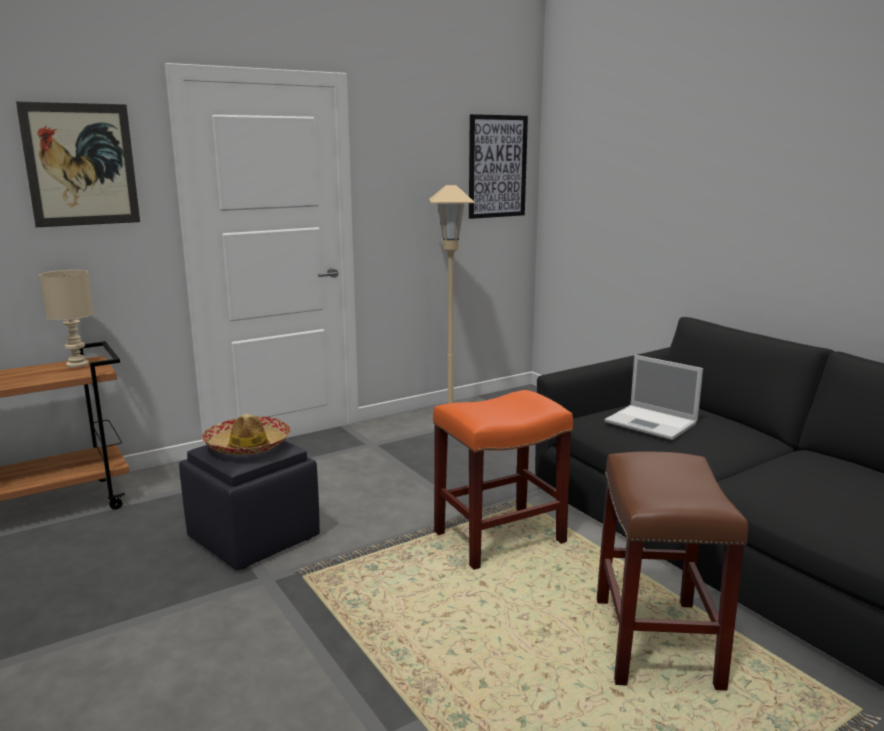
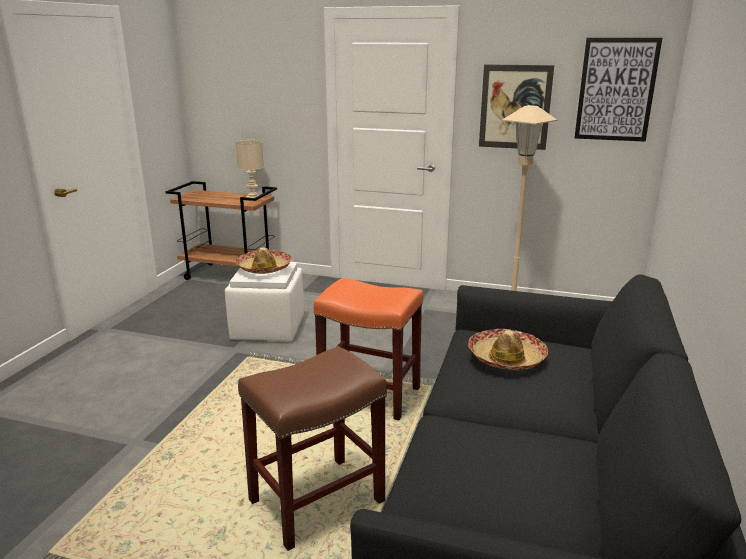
camera: 50 degrees right, 5 degrees up
(81, 165) = (272, 76): picture -> picture (515, 107)
(252, 538) = (267, 328): black ottoman -> white ottoman
(652, 423) = (506, 358): laptop -> hat

